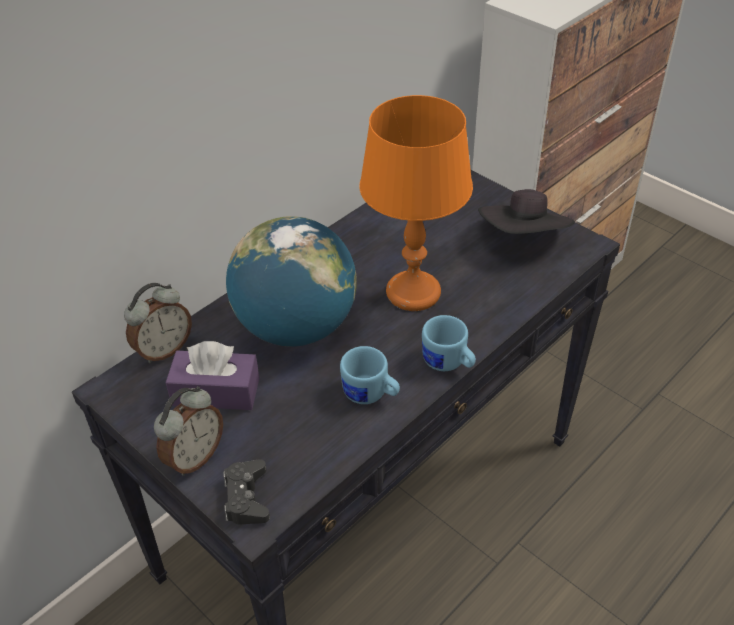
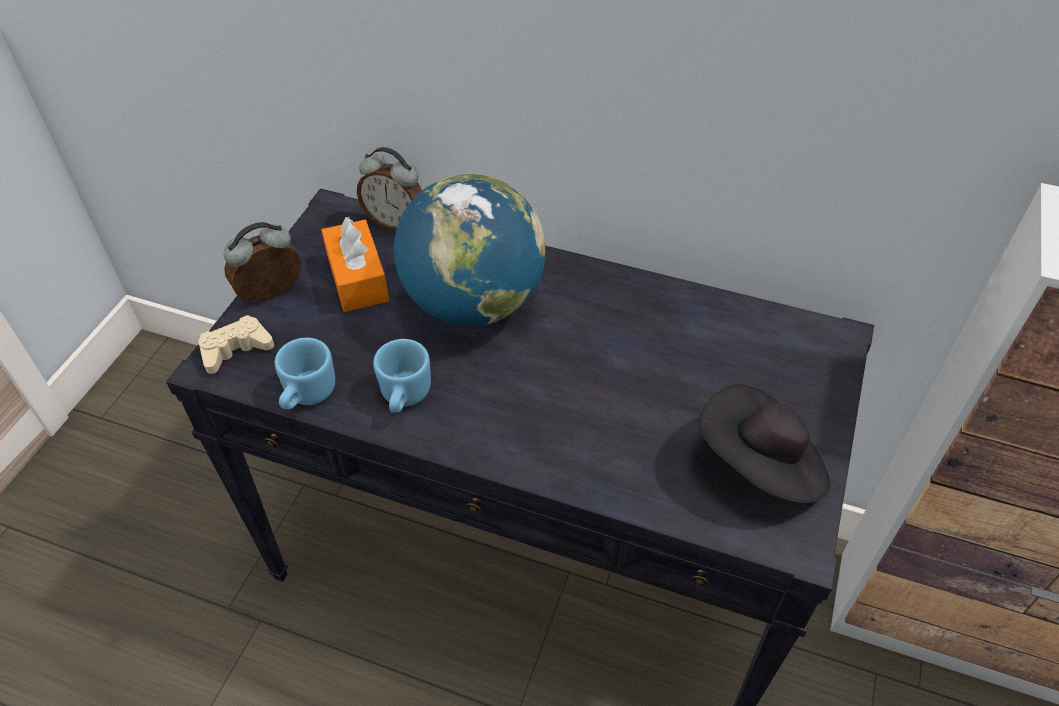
camera: 65 degrees right, 5 degrees up
(194, 457) = (272, 295): alarm clock -> alarm clock turned 135 degrees clockwise
(216, 391) = (357, 278): purple tissue box -> orange tissue box
(246, 498) = (236, 349): black game controller -> beige game controller
(414, 292) = (584, 383): orange table lamp -> none
(448, 363) = (482, 452): blue mug -> blue mug (306, 396)

